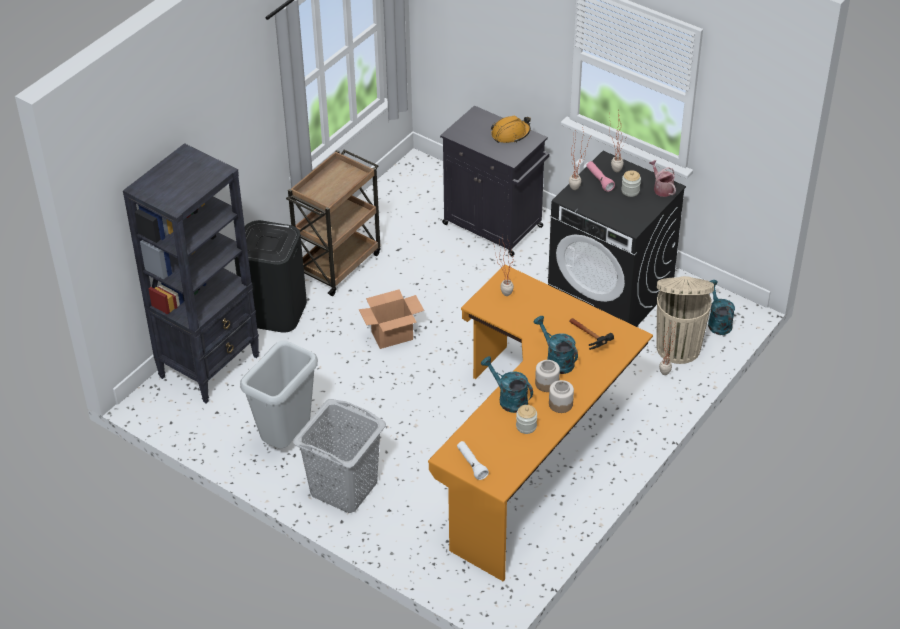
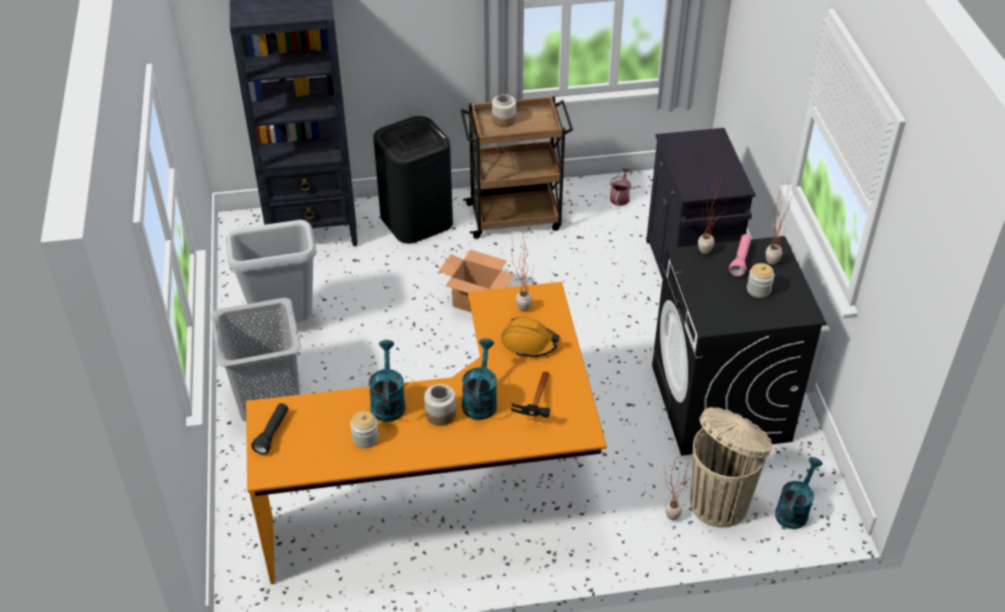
camera: 45 degrees right, 0 degrees up
(471, 464) = (272, 433): white flashlight -> black flashlight
(510, 134) = (722, 171): orange hard hat -> orange hard hat (529, 343)
(560, 404) = (425, 442): jar -> jar (504, 120)
(661, 188) = (795, 308): watering can -> watering can (620, 197)

